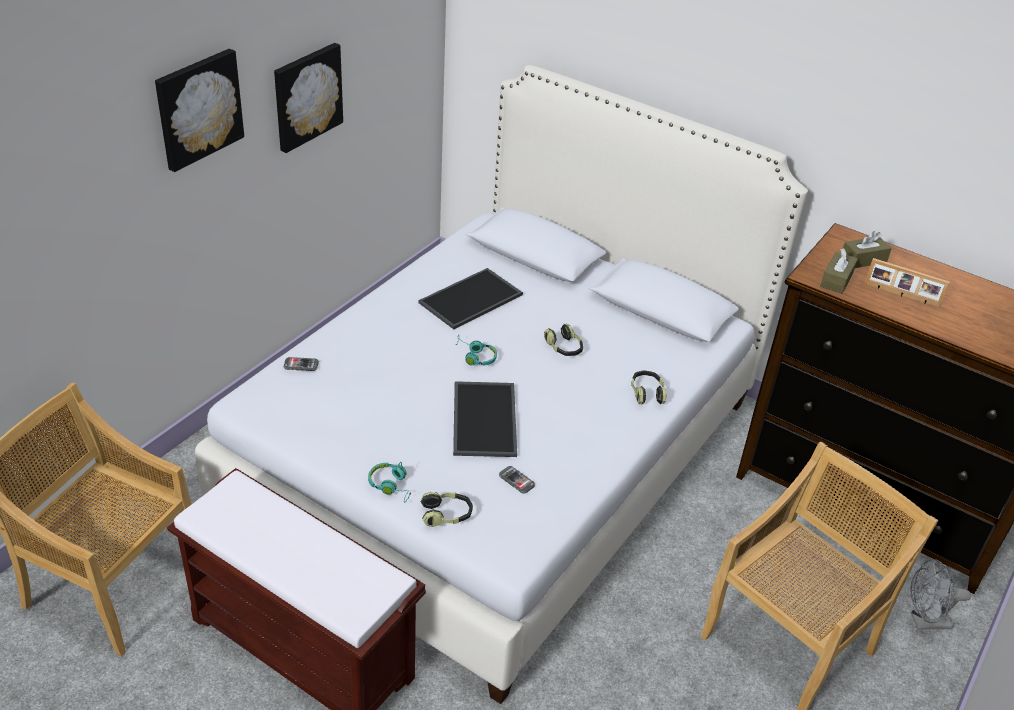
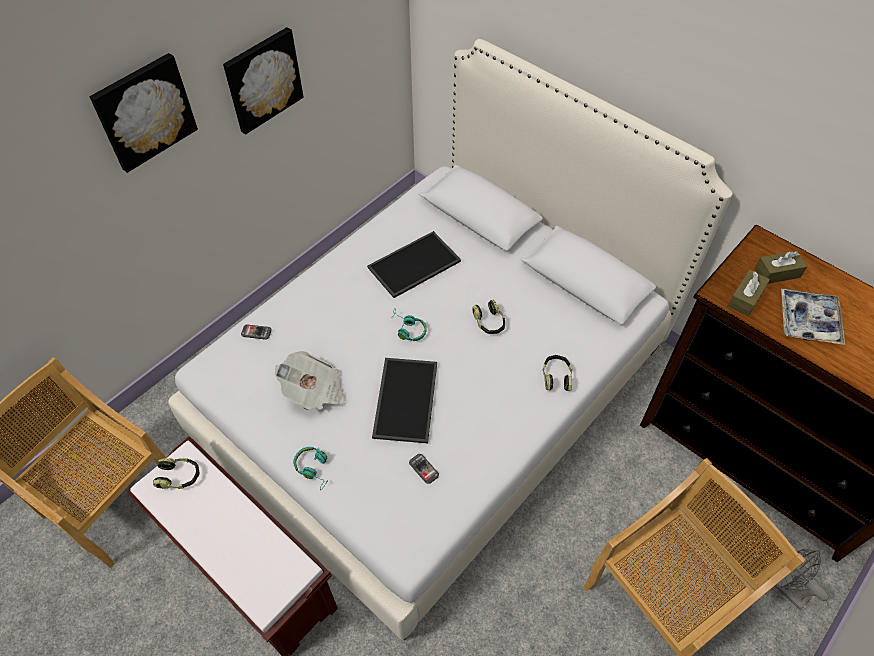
camera: 10 degrees right, 15 degrees up
(379, 415) = (314, 391): none -> newspaper
(446, 515) = (356, 504): headphones -> headphones (179, 476)
(901, 295) = (808, 321): picture frame -> tray
(924, 622) = (786, 588): grey fan -> grey fan turned 45 degrees clockwise

